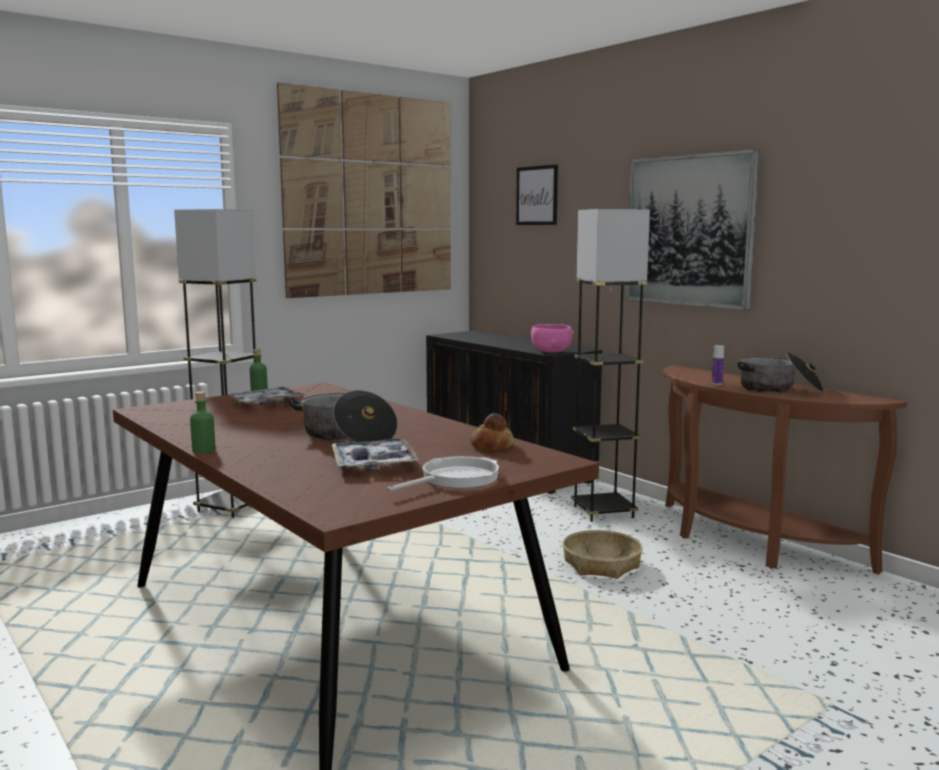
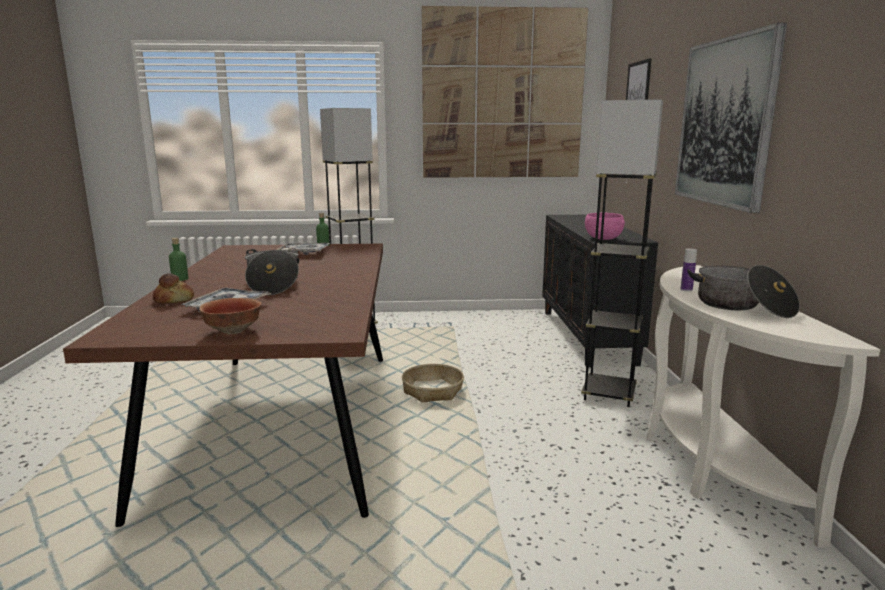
camera: 35 degrees right, 5 degrees up
(455, 479) = (233, 331): frying pan -> bowl
(491, 446) = (333, 310): bread -> bread (174, 299)
(602, 564) = (533, 439): basket -> basket (433, 391)
(746, 543) = (707, 463): brown console table -> white console table

